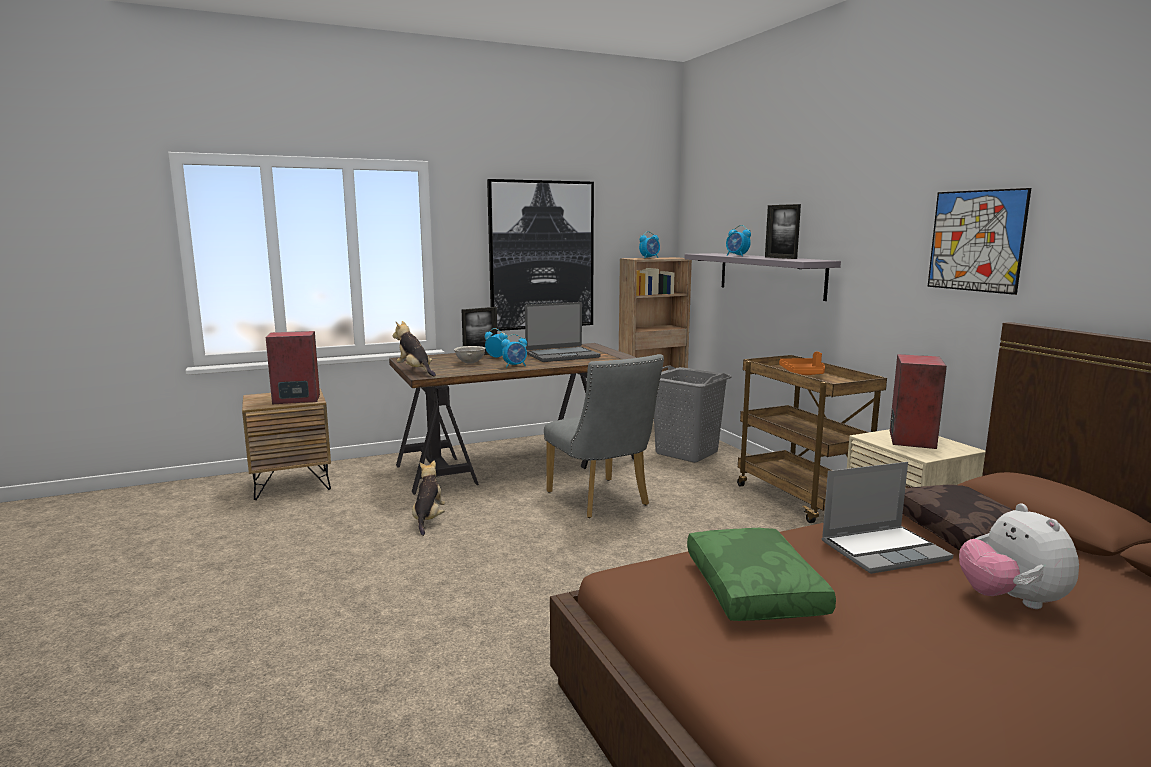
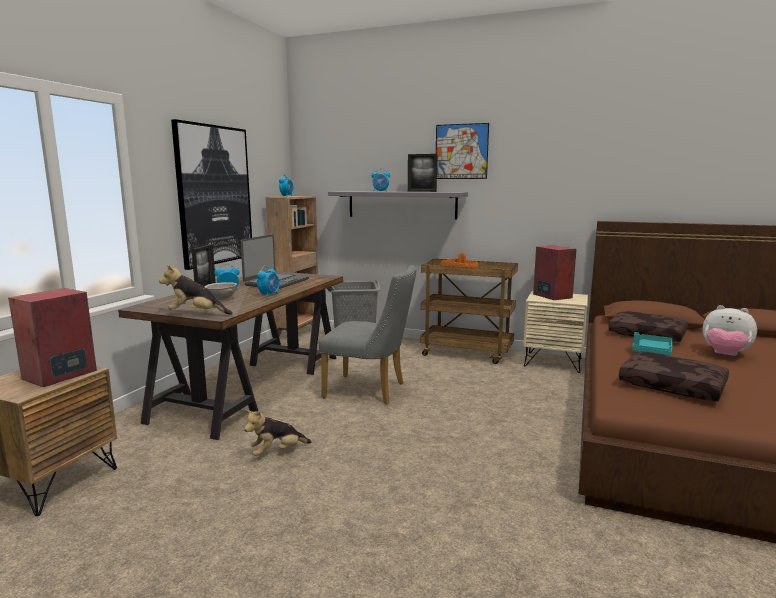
camera: 45 degrees left, 0 degrees up
(428, 519) = (277, 452): plush toy -> plush toy turned 75 degrees counterclockwise
(756, 589) = (673, 386): green pillow -> brown pillow
(884, 550) = (651, 351): laptop -> turquoise tray
(976, 241) = (570, 176): picture -> picture (461, 151)

